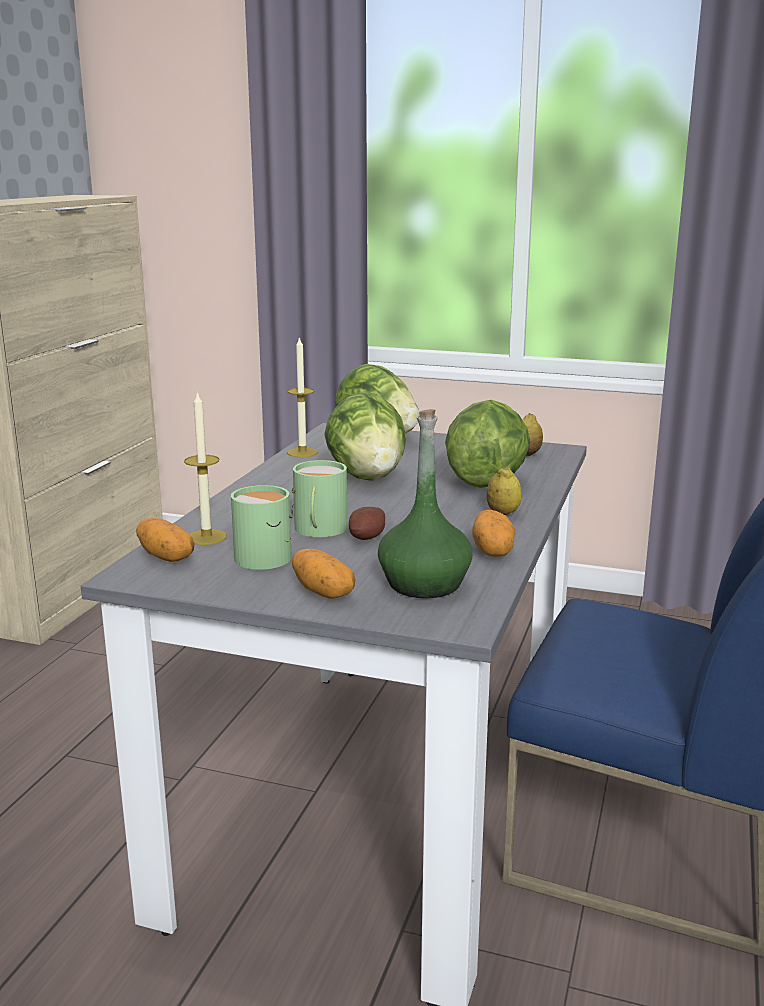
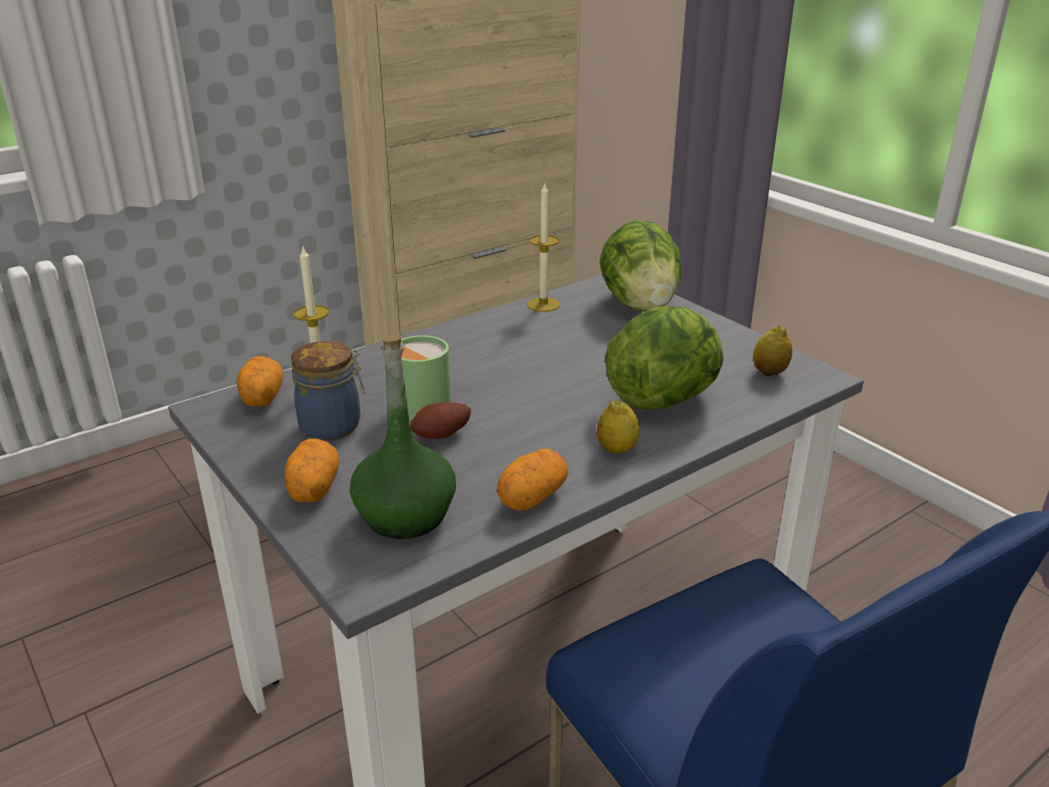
camera: 35 degrees right, 10 degrees up
(268, 556) = (333, 426): green mug -> jar
(367, 476) = (557, 354): lettuce -> none

